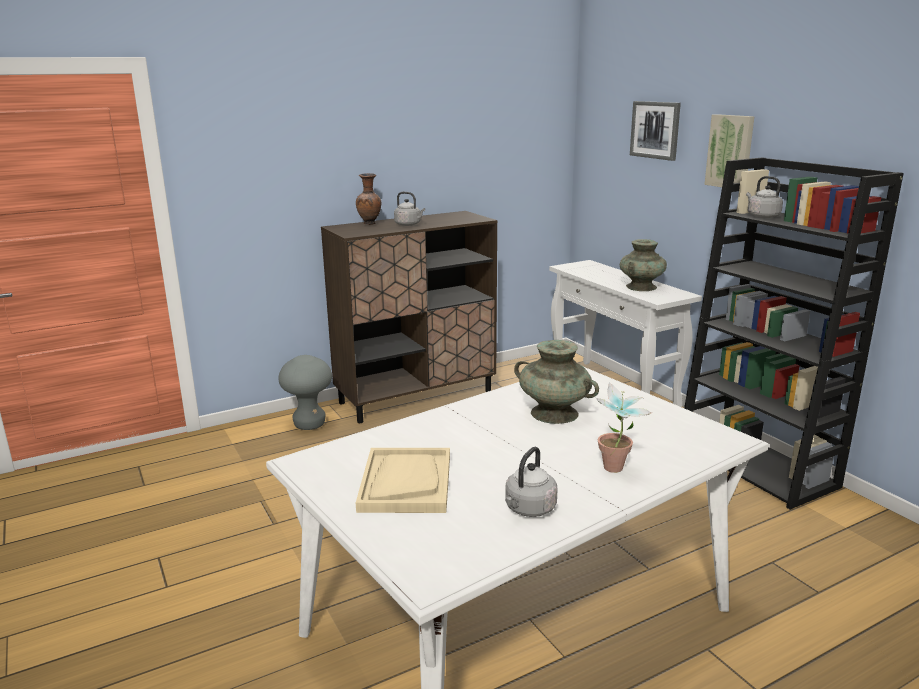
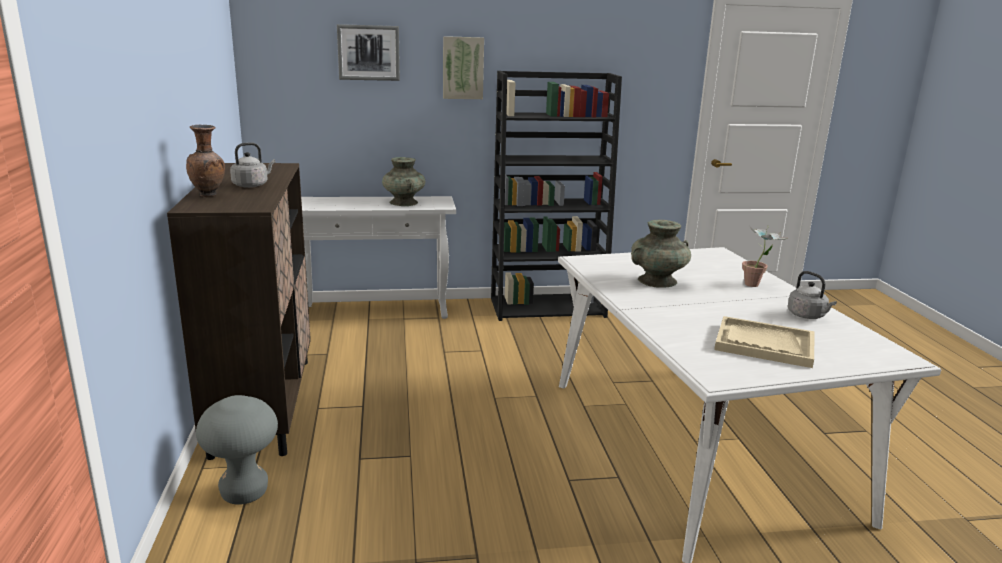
camera: 70 degrees left, 0 degrees up
(761, 216) = (530, 115): grey kettle -> none

